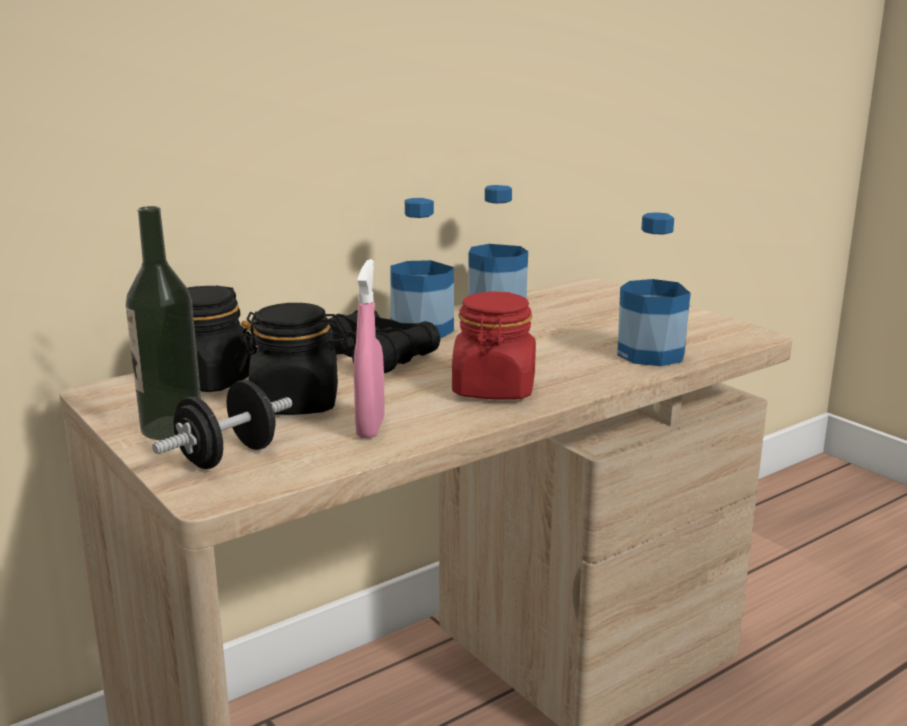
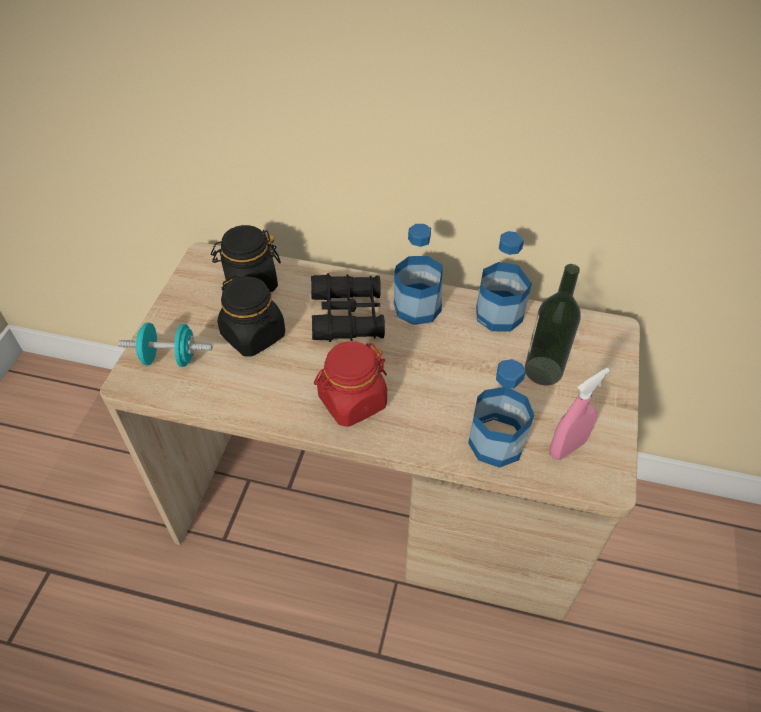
camera: 50 degrees right, 30 degrees up
(172, 428) = (184, 314): bottle -> bottle (543, 370)
(227, 457) = (170, 358): black dumbbell -> turquoise dumbbell
(370, 427) = (250, 385): pink spray bottle -> pink spray bottle (567, 448)

